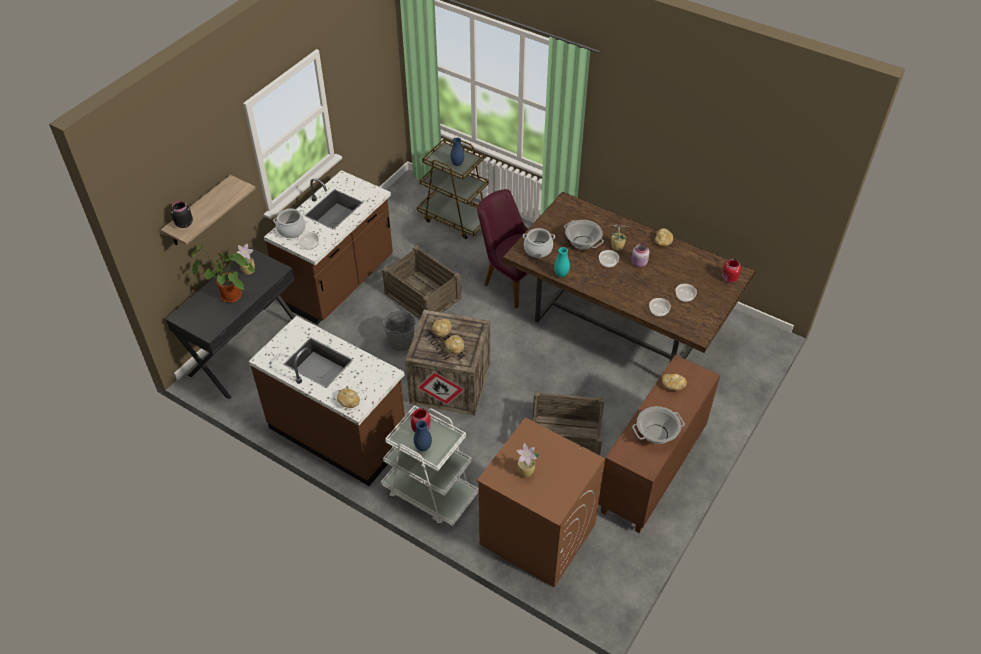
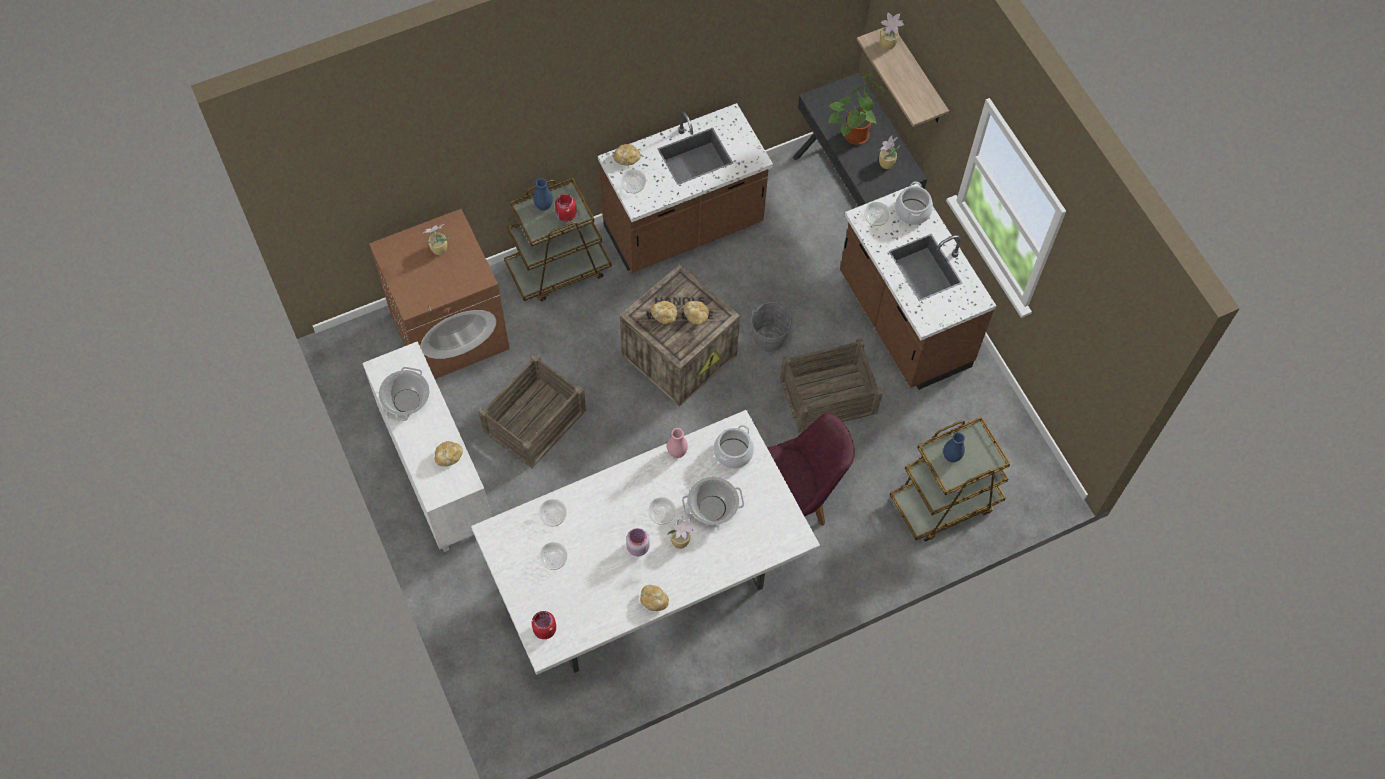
camera: 120 degrees right, 15 degrees up
(184, 223) = (888, 45): black jar -> potted plant
(372, 385) = (633, 185): none -> bowl
(430, 493) = (559, 269): white cart -> brown cart
(561, 274) = (677, 452): turquoise vase -> pink vase
(619, 323) = (647, 577): brown dining table -> white dining table
(652, 473) = (435, 472): brown cabinet -> white cabinet

